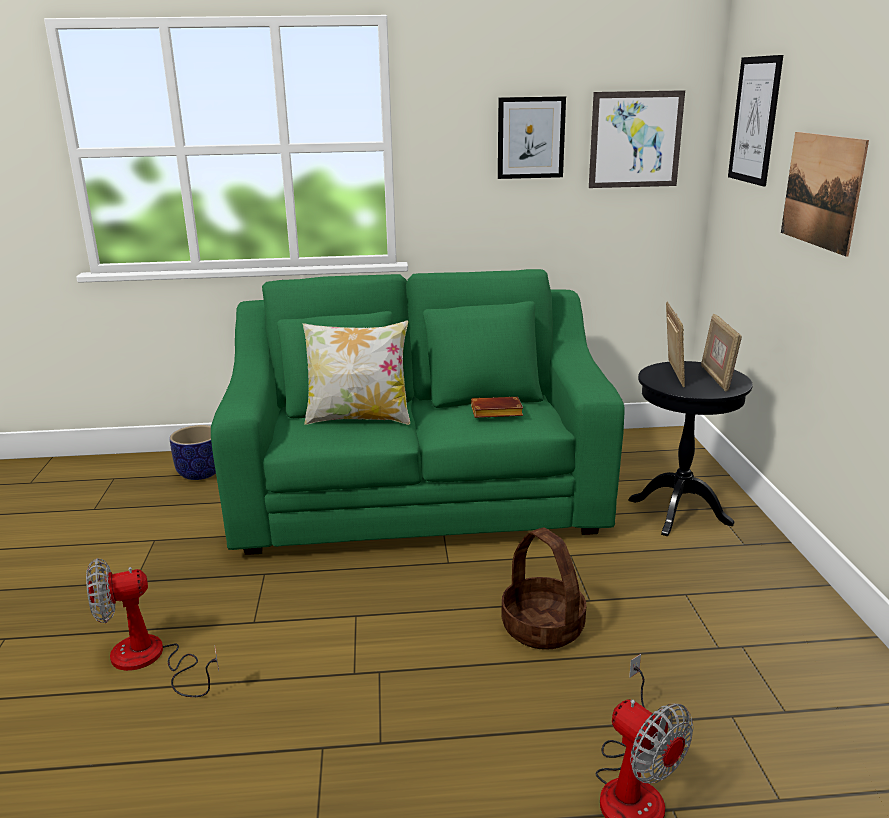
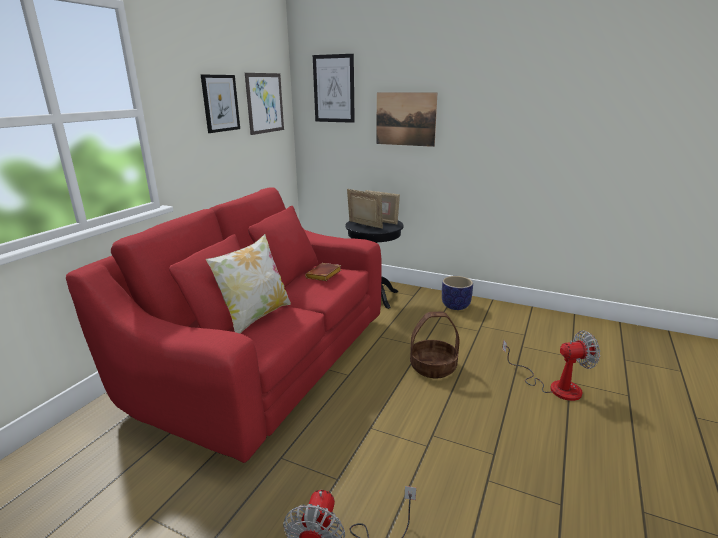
camera: 60 degrees left, 0 degrees up
(201, 473) = (69, 457): planter -> planter (455, 305)
(418, 497) = (265, 361): green sofa -> red sofa

